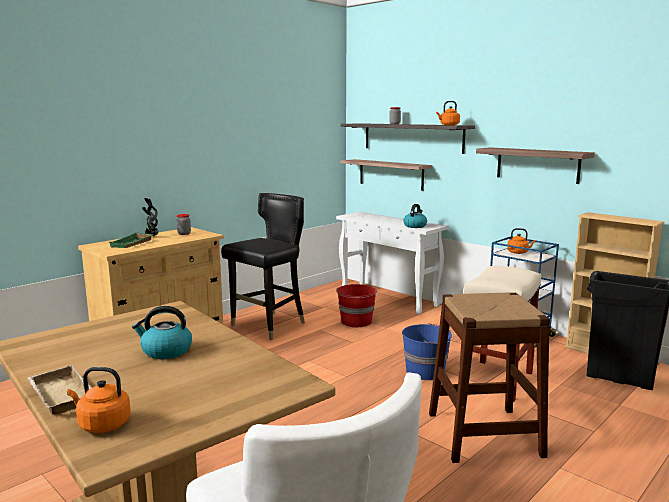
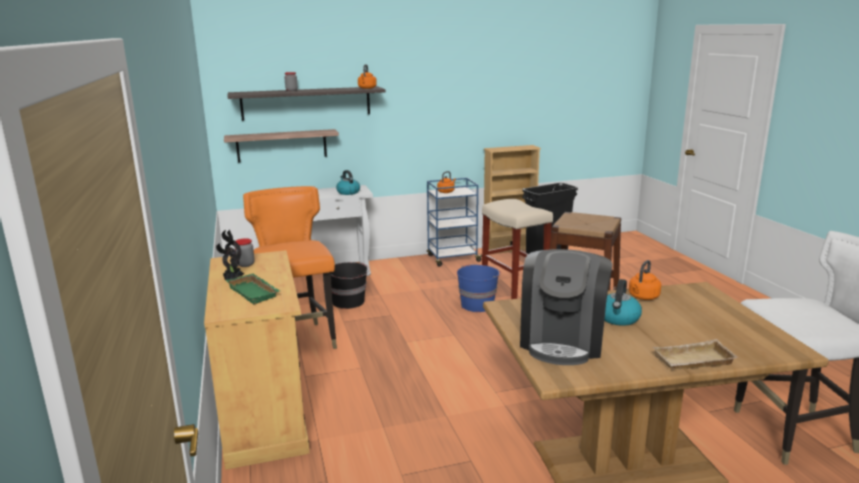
camera: 60 degrees left, 5 degrees up
(98, 336) = (562, 341): none -> coffee machine
(102, 424) = (748, 349): orange kettle -> orange kettle (643, 297)
(269, 326) = (298, 342): black chair -> orange chair
(356, 322) = (349, 302): red bucket -> black bucket
(537, 165) = (440, 116): shelf -> none

